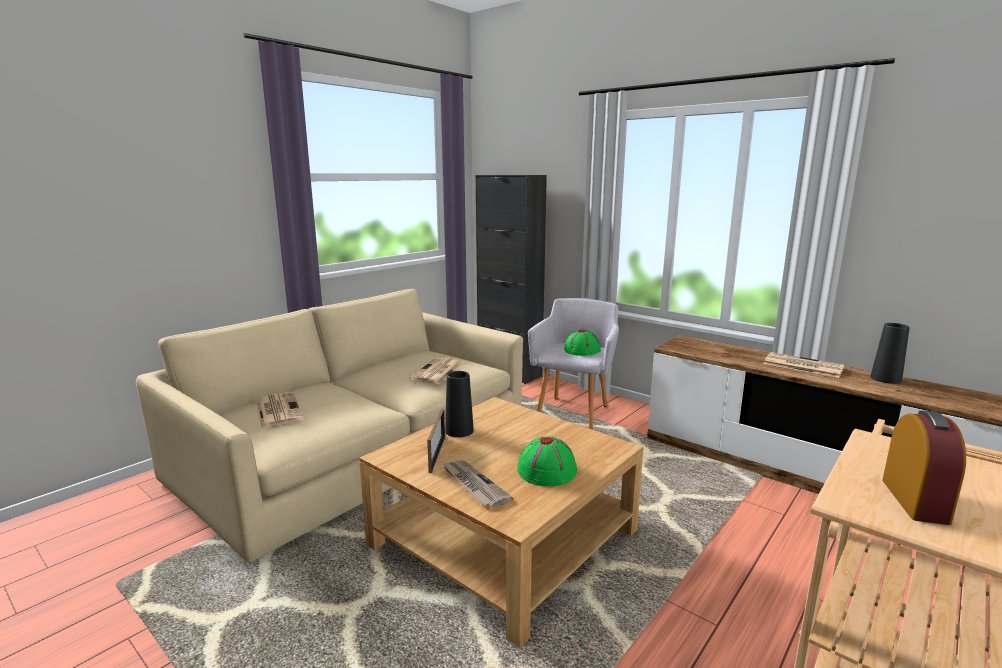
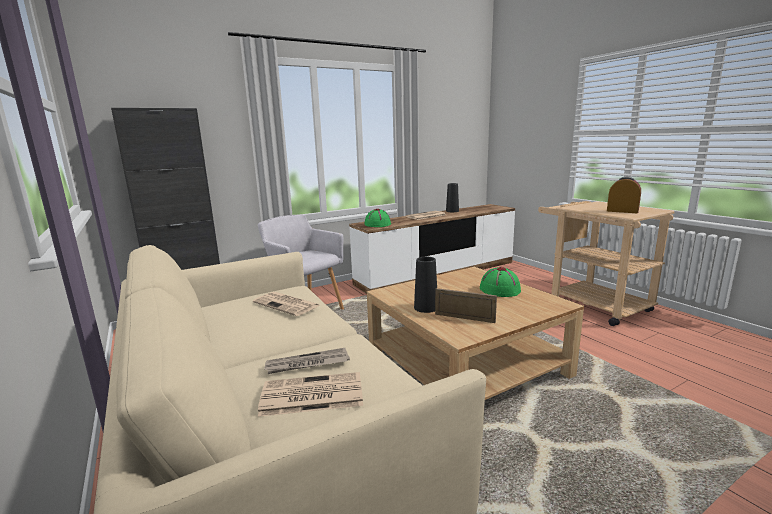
camera: 70 degrees left, 0 degrees up
(473, 485) = (516, 310): newspaper -> newspaper (307, 364)
(582, 350) = (306, 255): green hat -> green hat (377, 224)

